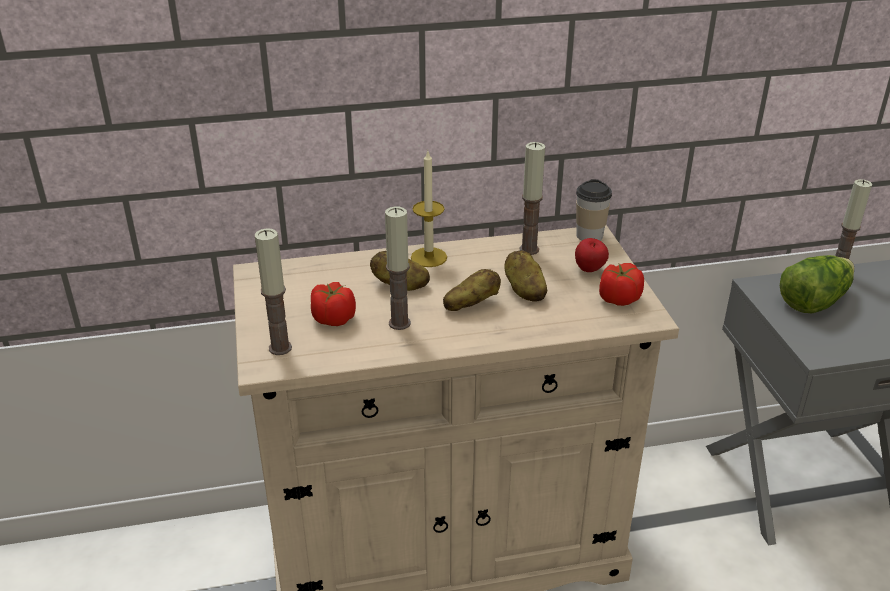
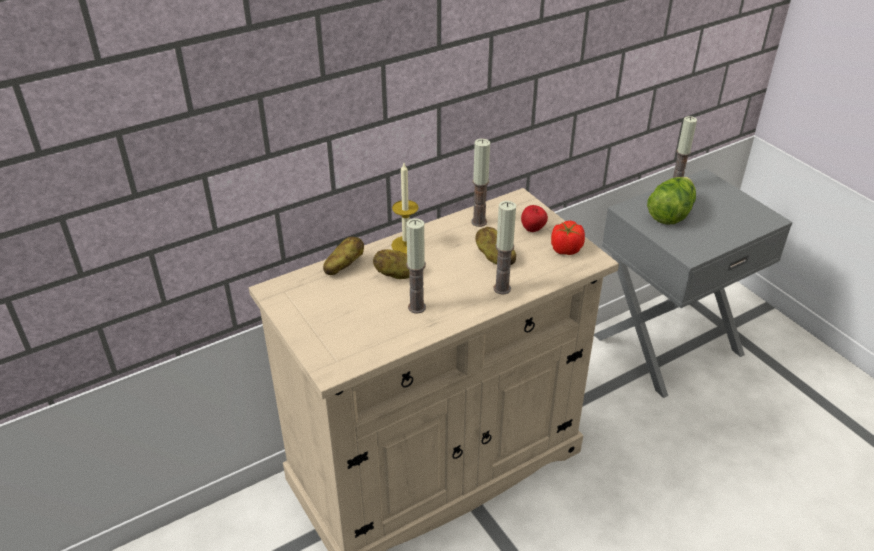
camera: 20 degrees left, 5 degrees up
(280, 348) = (336, 351): candle -> candle (502, 288)
(333, 318) = (362, 316): tomato -> none
(471, 304) = (462, 278): potato -> potato (343, 266)
(589, 236) = (517, 200): cup -> none

